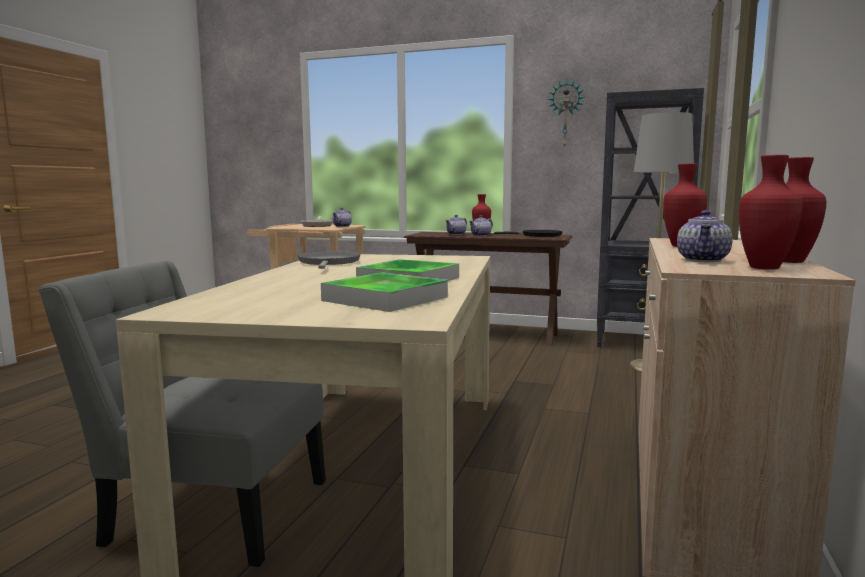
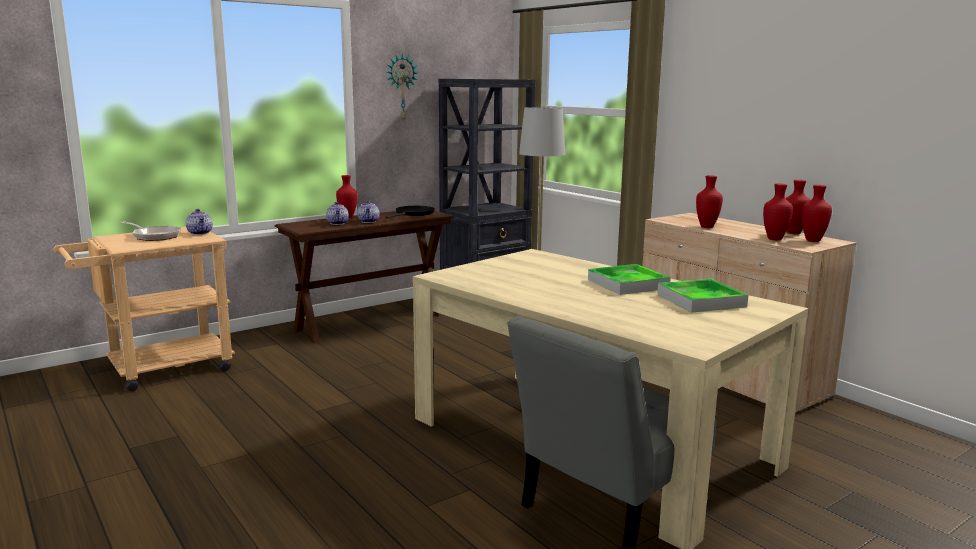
camera: 55 degrees left, 5 degrees up
(329, 263) = (495, 284): grey frying pan -> none
(704, 260) = (774, 239): teapot -> red vase

